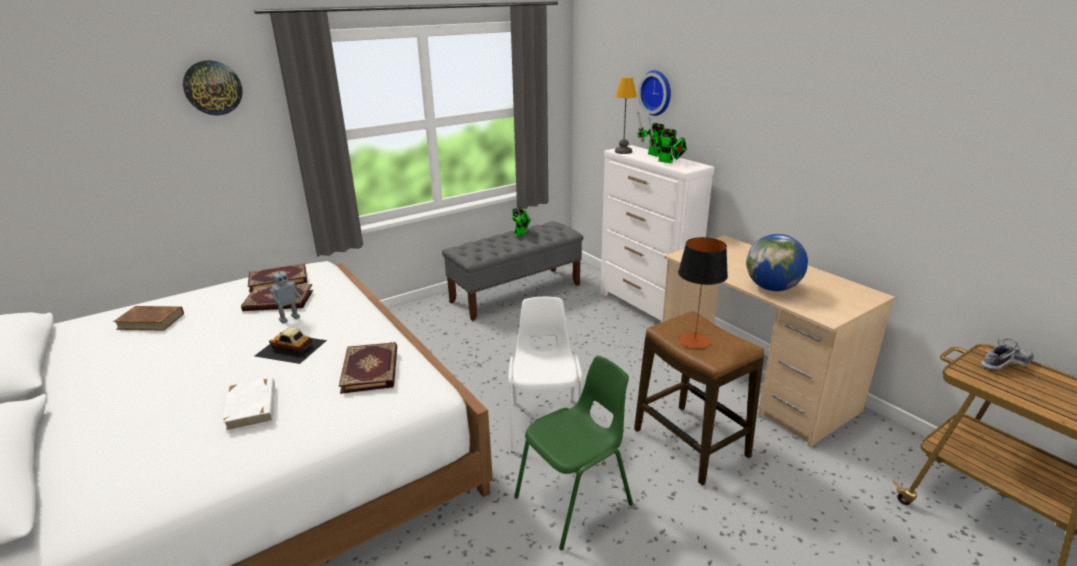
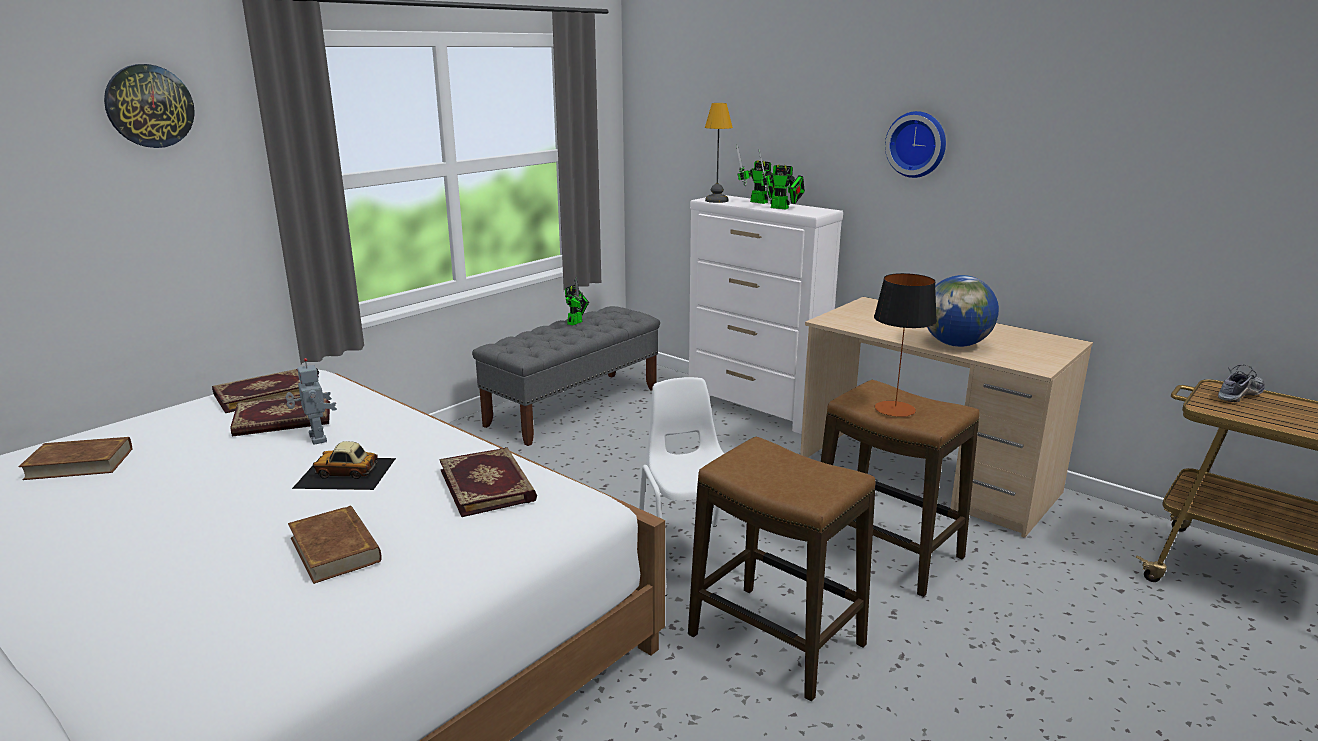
camera: 15 degrees left, 5 degrees down
(252, 407) = (336, 549): white book -> brown book
(289, 318) = (316, 438): toy robot -> toy robot turned 60 degrees counterclockwise
(575, 501) = (777, 640): green chair -> stool
(657, 92) = (754, 123): wall clock -> wall clock (917, 144)

